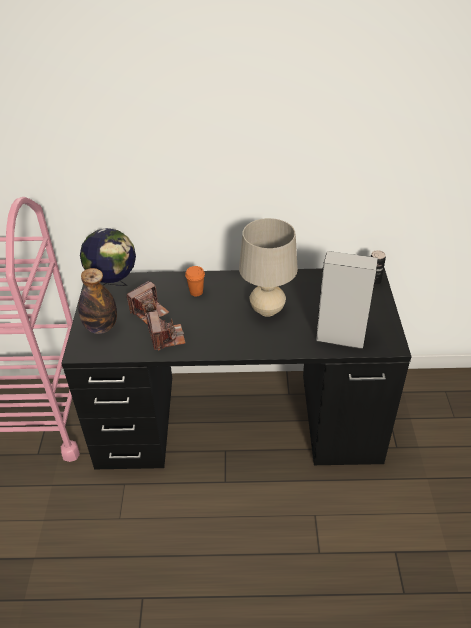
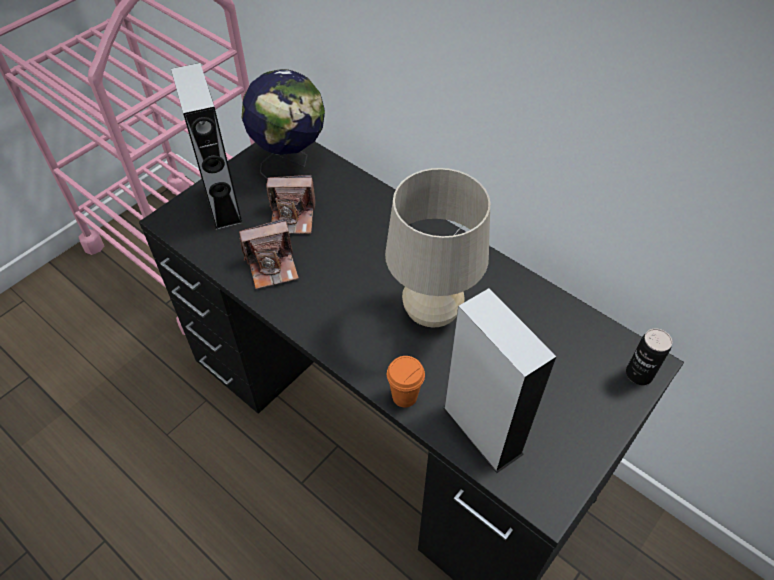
camera: 40 degrees right, 10 degrees up
(101, 327) = (222, 203): bottle -> grey speaker
(166, 337) = (272, 266): camera -> camera turned 45 degrees clockwise
(196, 292) = (373, 226): orange cup -> orange cup (404, 396)

